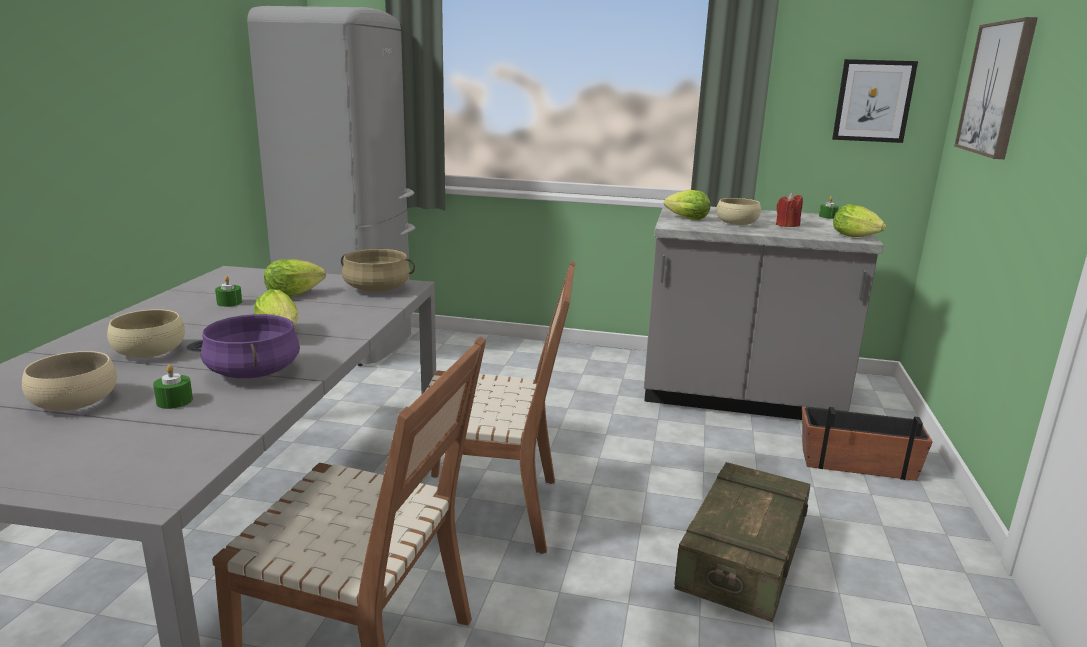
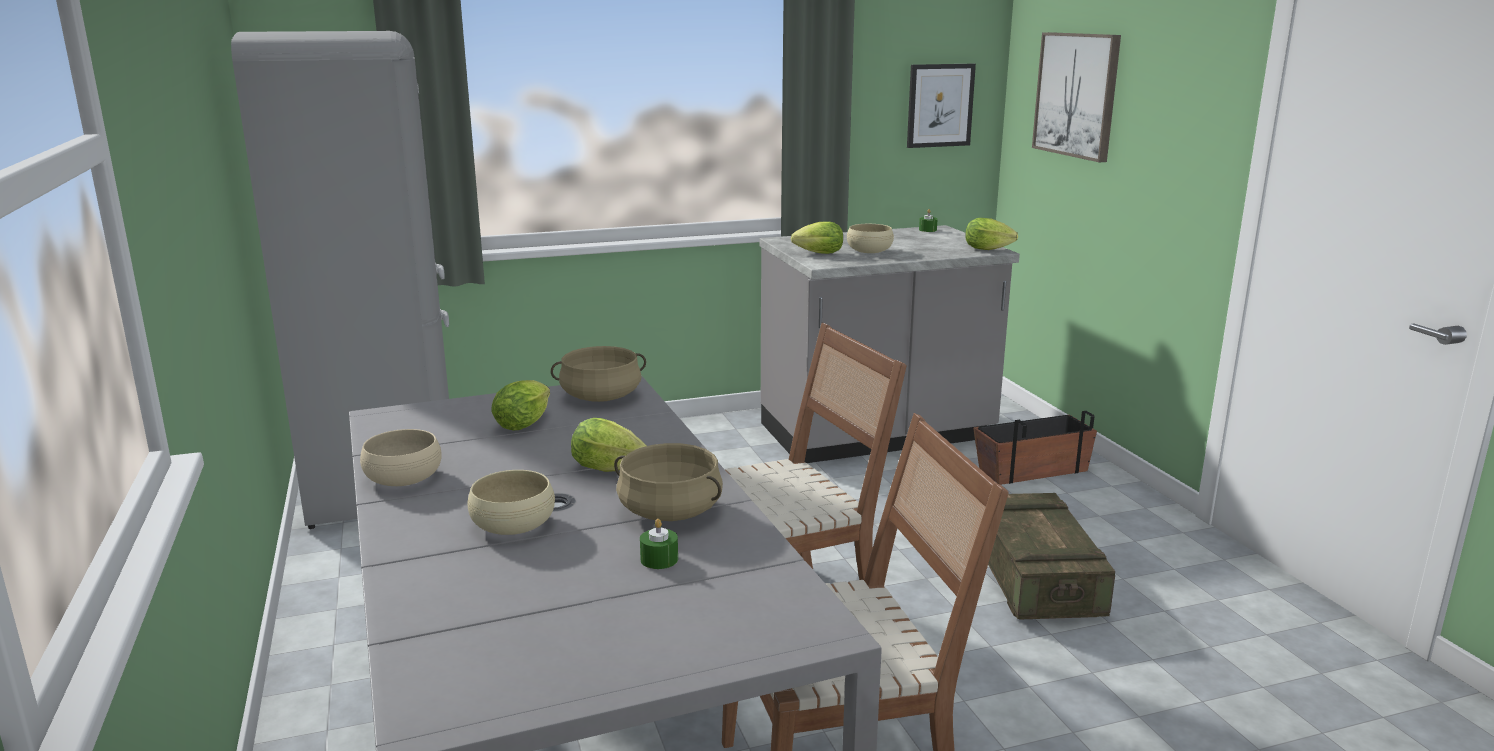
camera: 30 degrees left, 0 degrees up
(75, 401) = (558, 591): beige bowl -> beige bowl (403, 477)
(229, 303) = (471, 451): green candle -> none
(252, 372) = (669, 511): purple cooking pot -> beige cooking pot
(787, 225) = (914, 246): red candle -> none

